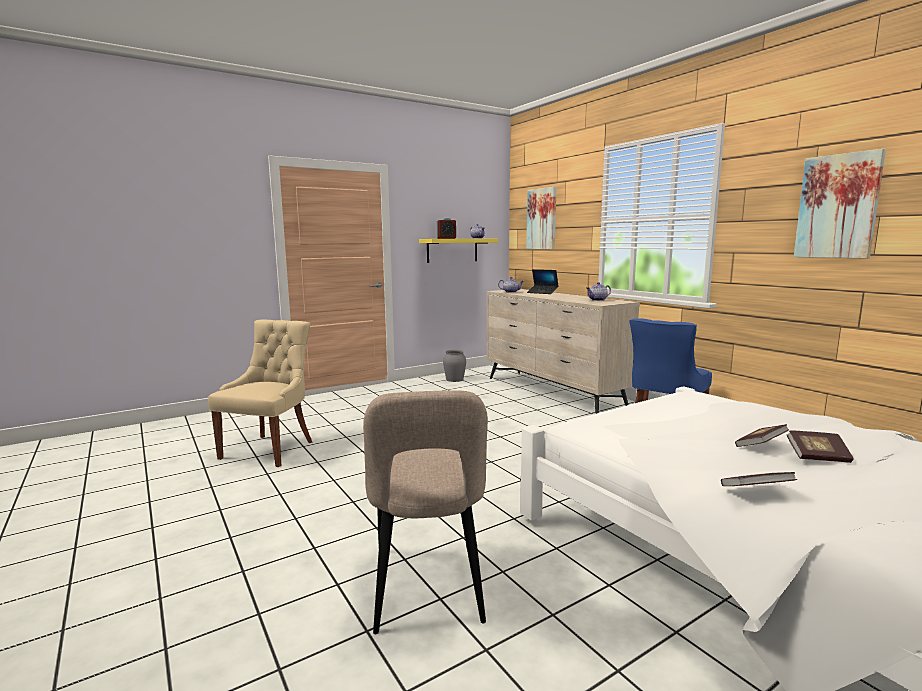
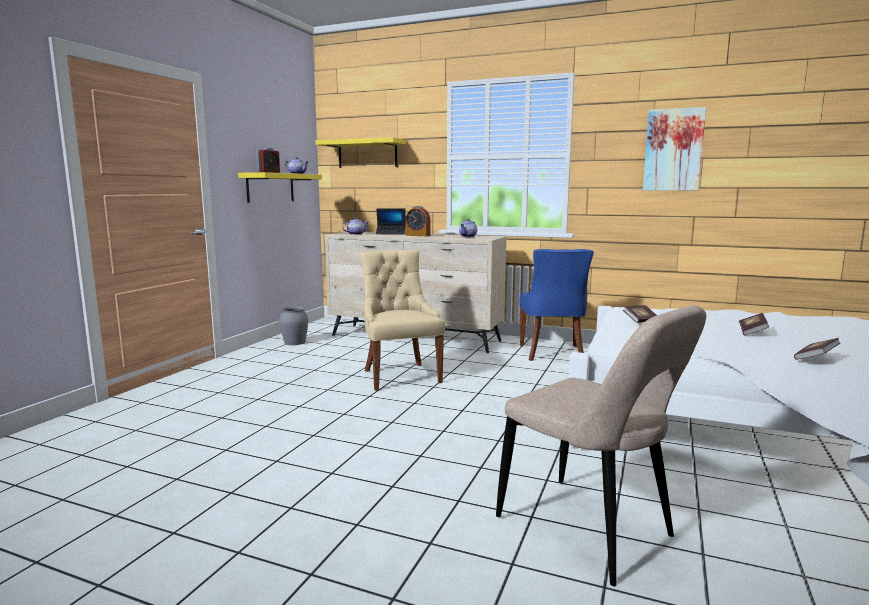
camera: 35 degrees left, 0 degrees up
(270, 449) = (183, 465): beige chair -> beige chair (400, 376)
(542, 219) = (367, 154): picture -> yellow shelf
(556, 296) = (418, 235): none -> alarm clock
(817, 457) = (792, 332): book -> book (640, 321)

